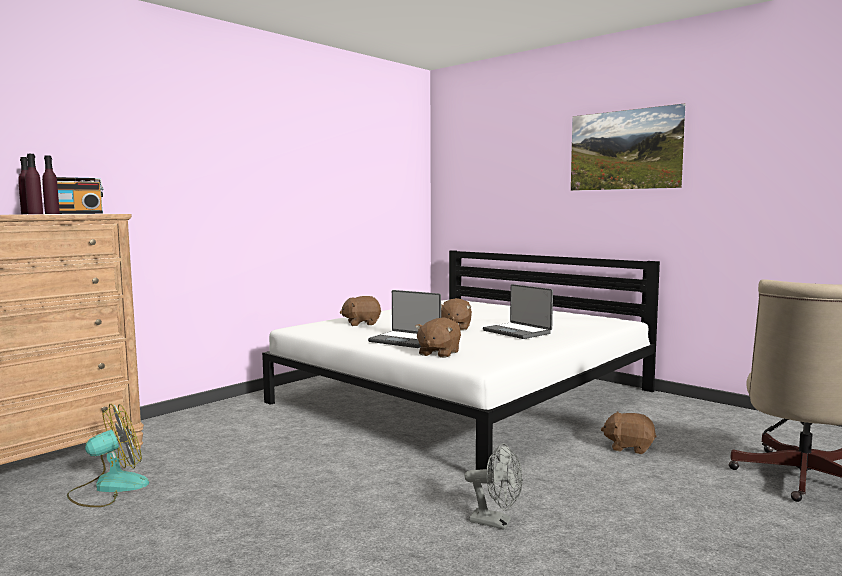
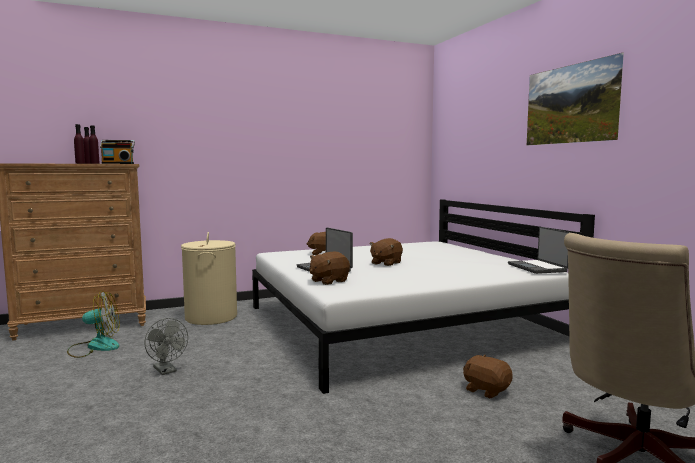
camera: 25 degrees right, 0 degrees up
(225, 423) = (211, 317): none -> beige laundry basket
(496, 522) = (285, 426): grey fan -> grey fan (167, 371)
(518, 332) = (428, 271): laptop -> laptop (538, 268)

